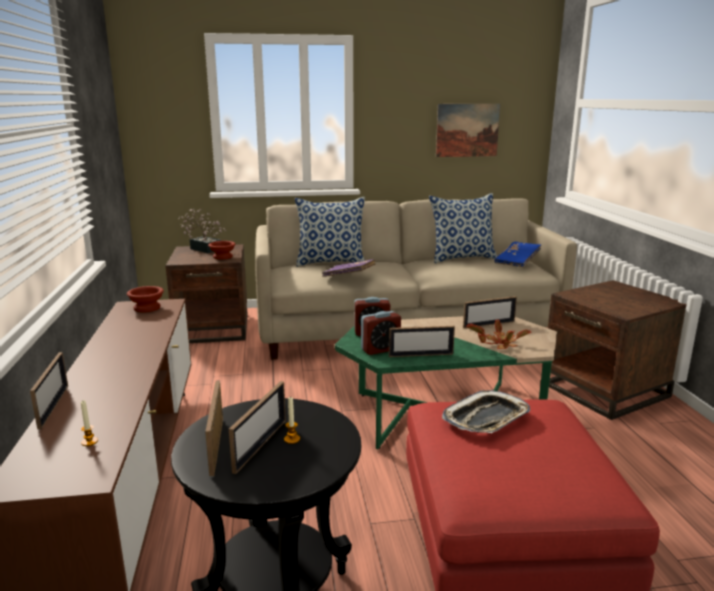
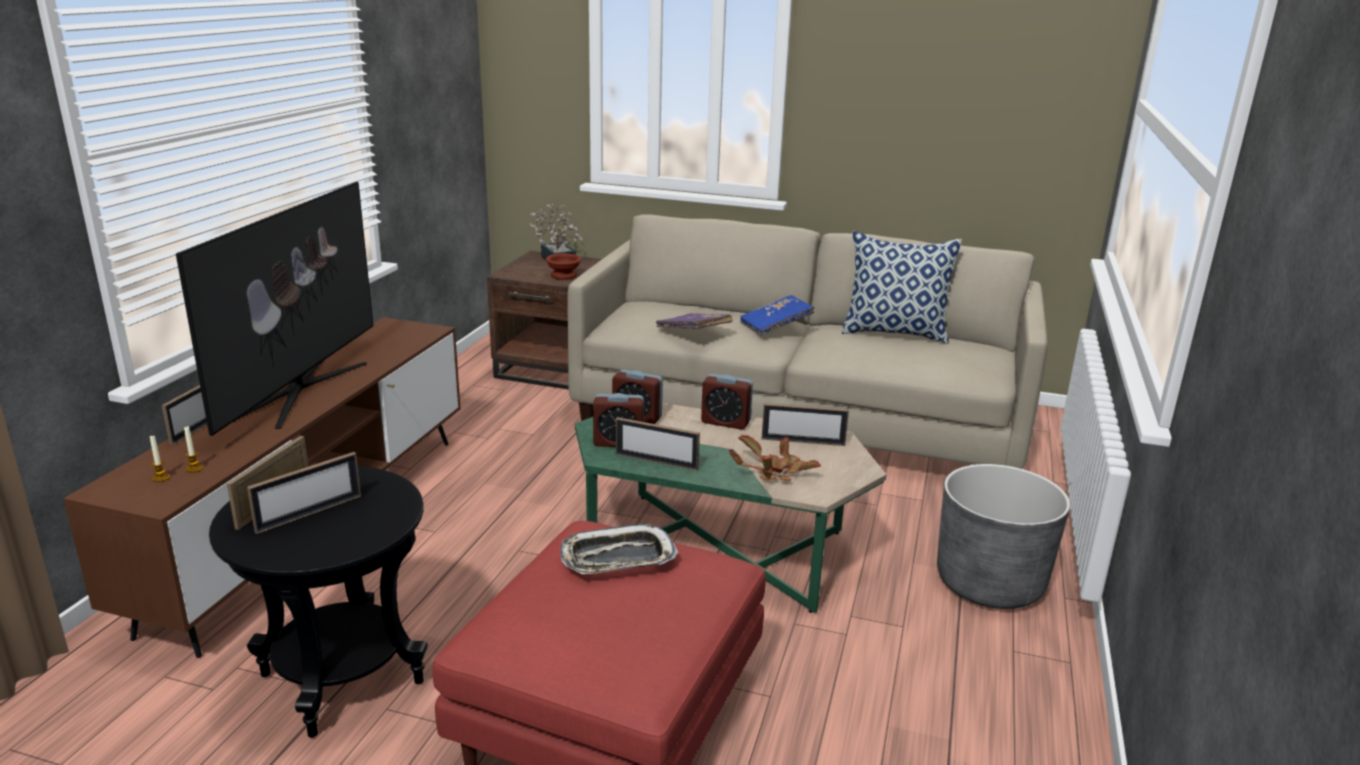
camera: 25 degrees right, 5 degrees up
(113, 362) = (300, 391): none -> television
(147, 307) = (403, 331): brown bowl -> none
(292, 439) = (342, 516): candle -> candle (161, 478)
(331, 262) = (701, 307): pillow -> none
(429, 323) = (725, 422): none -> alarm clock
(467, 130) = (967, 129): picture -> none
(517, 261) = (970, 354): blue book -> blue book (775, 326)
(606, 390) = (989, 583): brown side table -> grey planter

